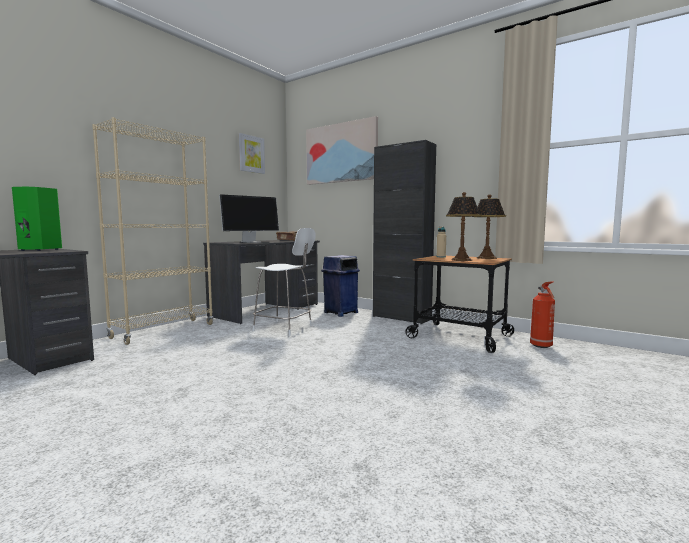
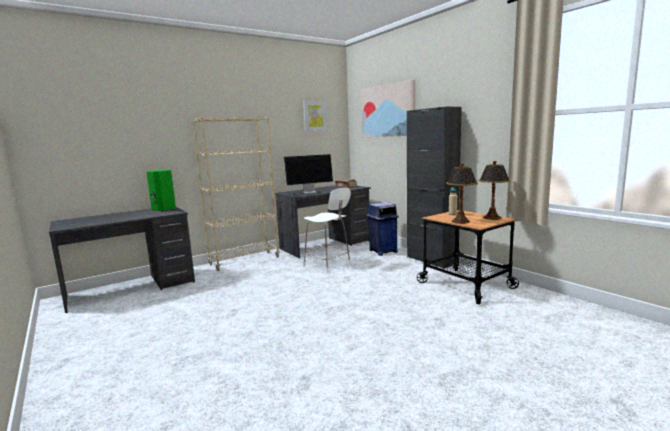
camera: 20 degrees right, 5 degrees up
(541, 346) = (534, 302): fire extinguisher -> none

